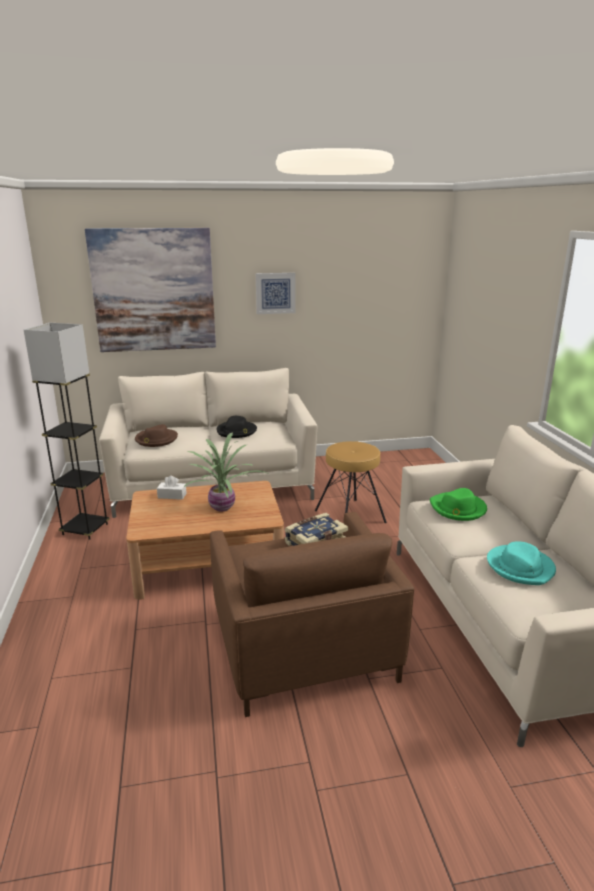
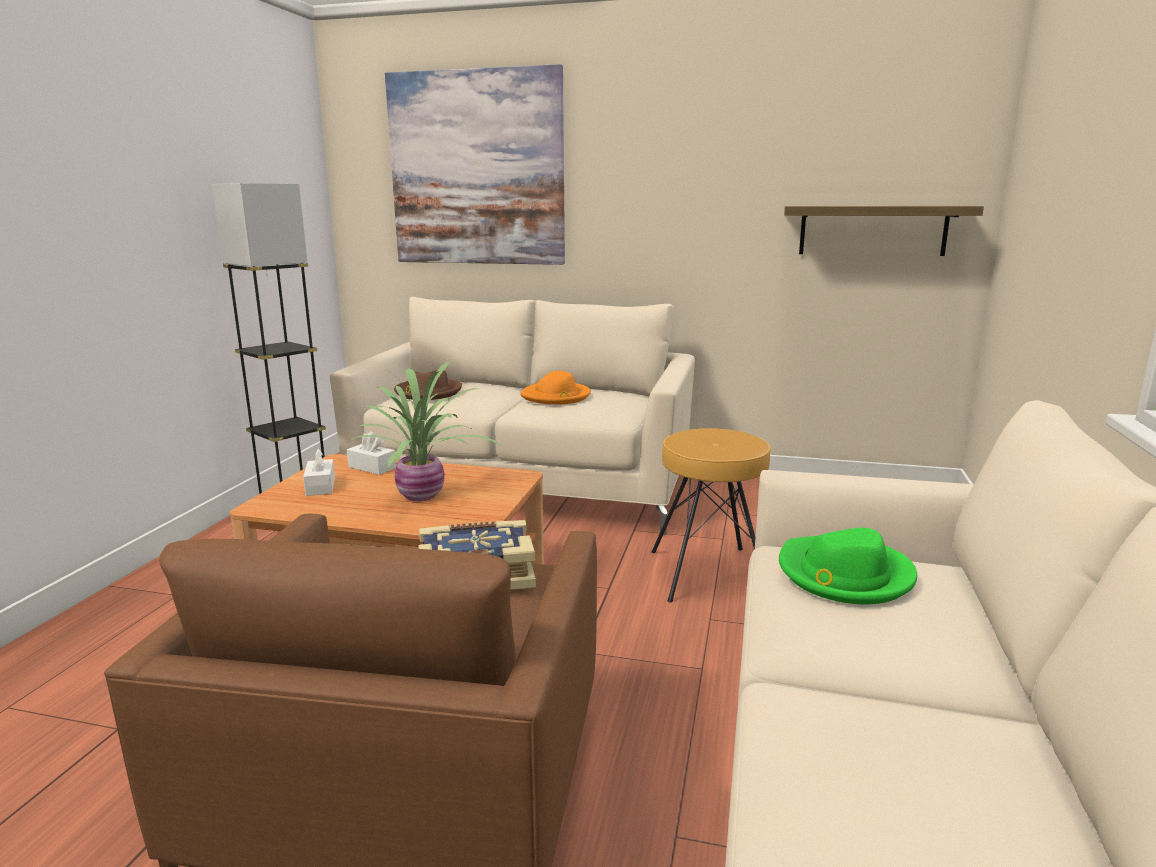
camera: 25 degrees right, 5 degrees down
(158, 513) = (320, 486): none -> white tissue box
(236, 431) = (556, 396): black hat -> orange hat
(275, 293) = (666, 176): picture -> none
(385, 319) = (872, 230): none -> shelf
(520, 567) = (899, 748): turquoise hat -> none

